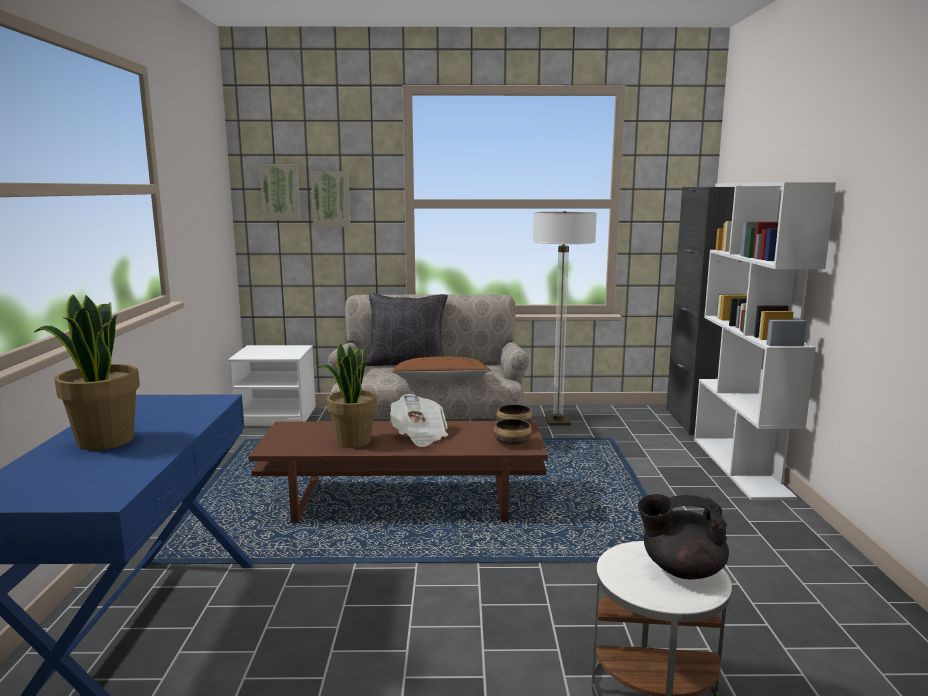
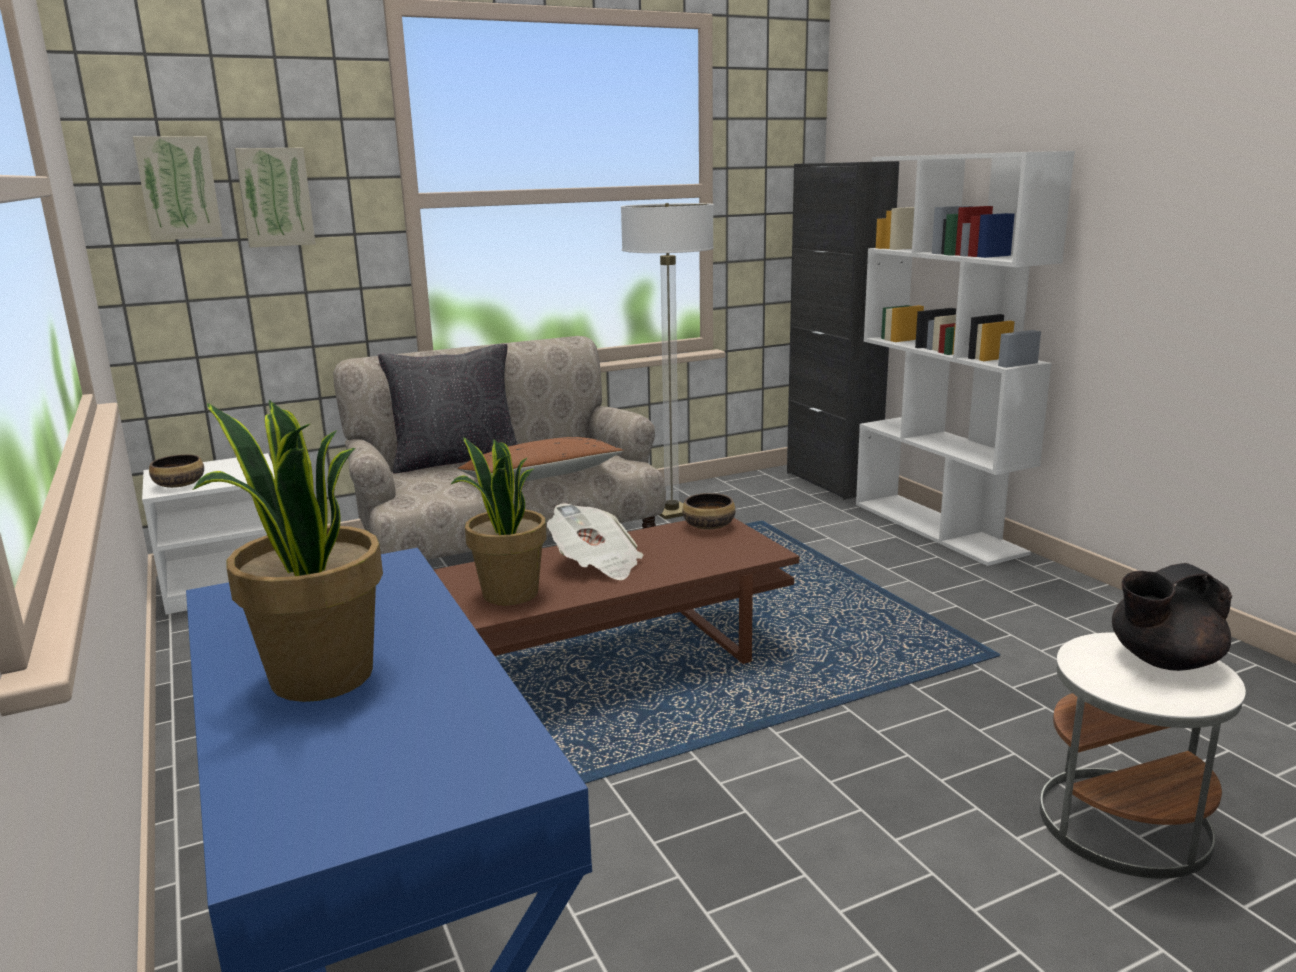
camera: 25 degrees left, 5 degrees up
(512, 442) = (735, 548): bowl -> bowl (180, 484)

